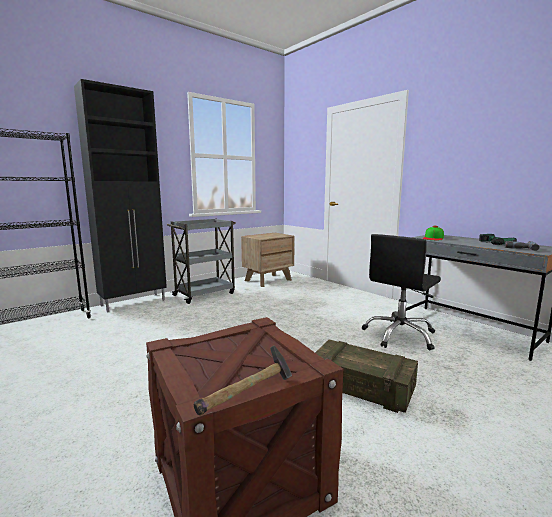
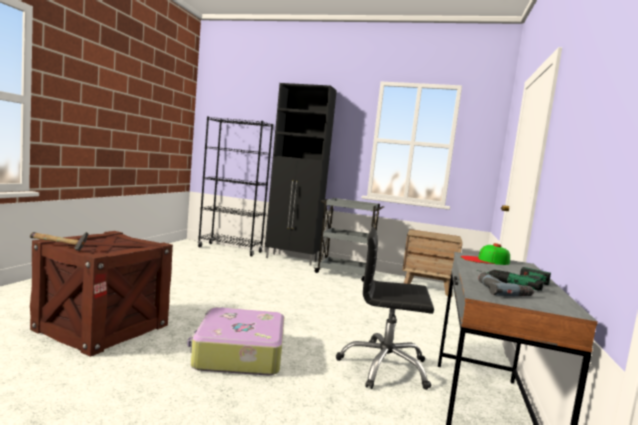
camera: 55 degrees right, 5 degrees down
(361, 388) = (238, 354): crate -> suitcase

